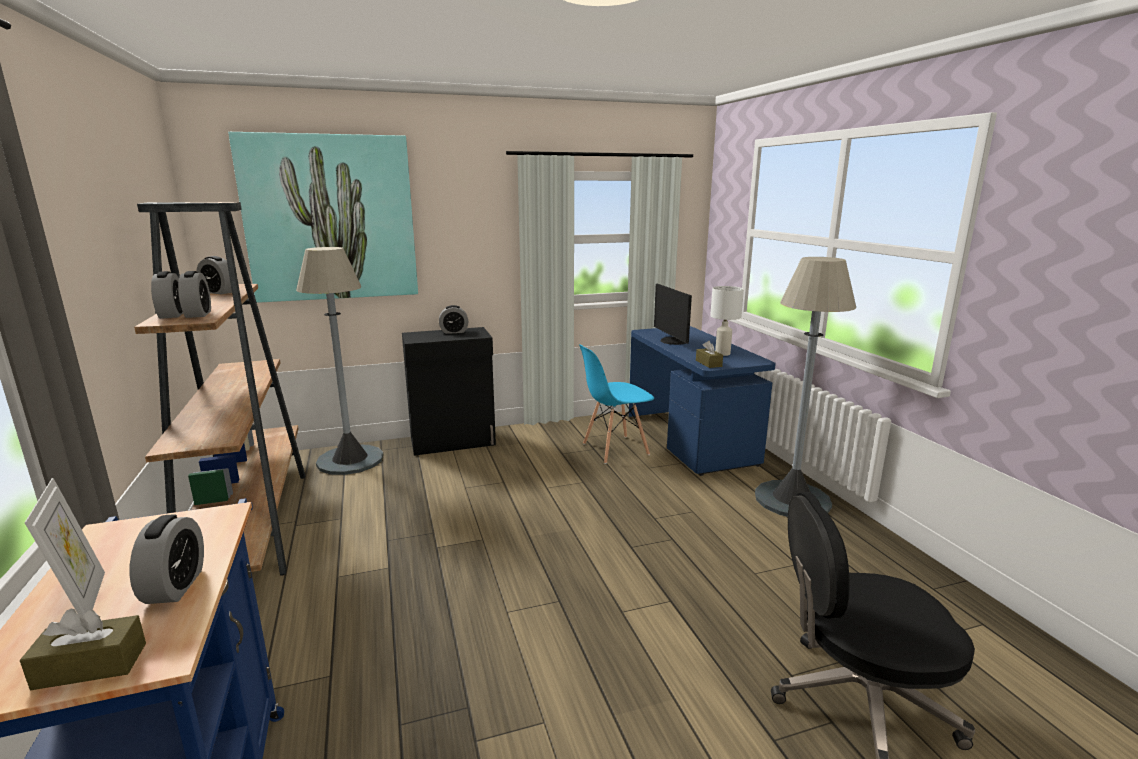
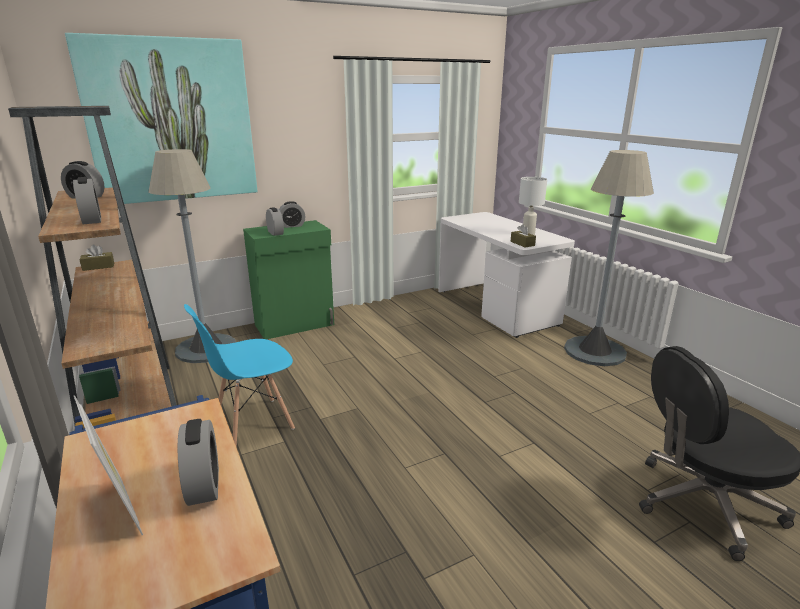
camera: 10 degrees left, 5 degrees up
(90, 666) = (176, 572): brown tissue box -> brown tissue box (98, 267)
(172, 315) = (65, 222): alarm clock -> alarm clock (275, 233)
(453, 442) = (295, 325): black cabinet -> green cabinet
(614, 449) = (438, 321): blue chair -> blue chair (253, 423)
(672, 341) = (481, 226): monitor -> none
(690, 439) = (496, 308): blue desk -> white desk

